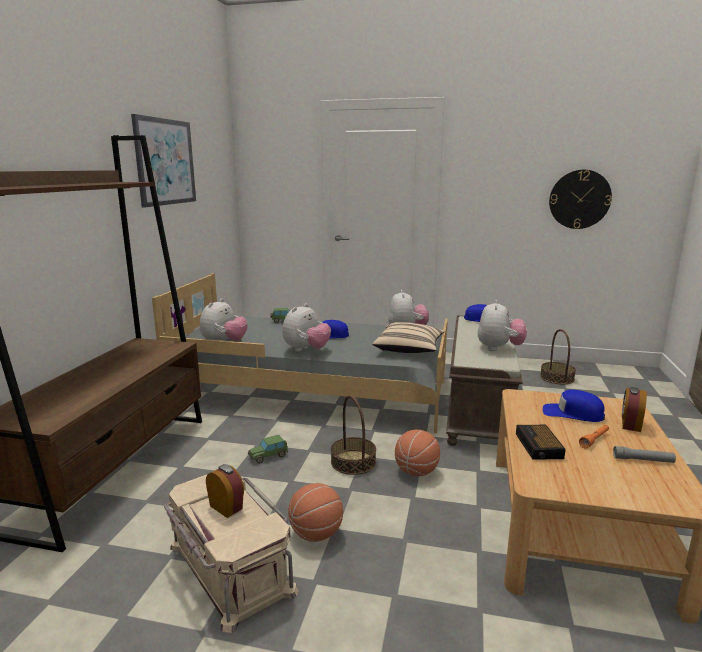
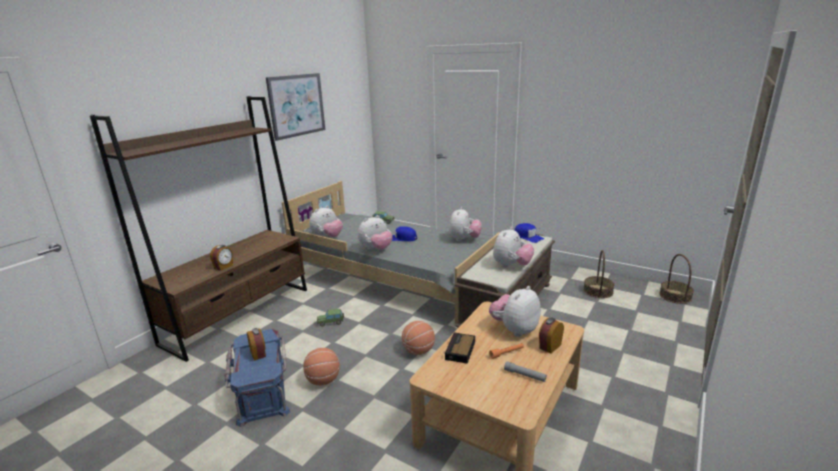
camera: 20 degrees right, 5 degrees up
(108, 388) = (224, 267): none -> alarm clock
(229, 568) = (261, 390): beige storage box -> blue storage box
(353, 462) = (381, 336): basket -> basket (675, 296)
(409, 350) = (449, 257): beige pillow -> none
(572, 413) = (514, 329): blue cap -> plush toy
(579, 199) = (637, 135): wall clock -> none

